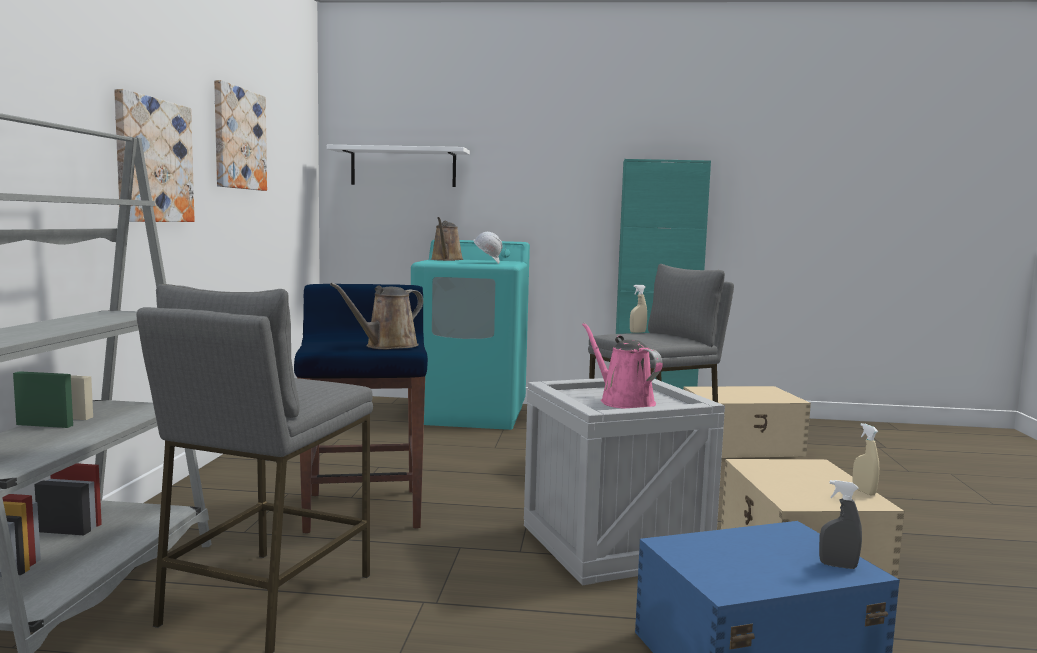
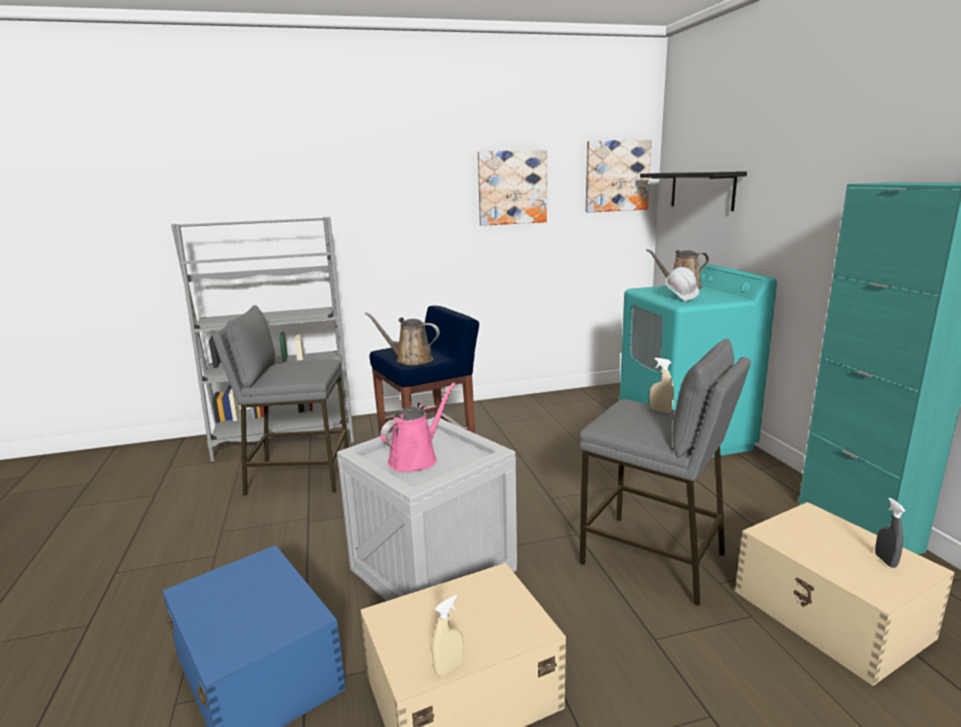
camera: 70 degrees right, 10 degrees up
(153, 161) = (405, 217): picture -> picture (616, 176)
(403, 167) = (702, 190): white shelf -> black shelf
(838, 566) = (231, 646): grey spray bottle -> grey spray bottle (885, 561)

